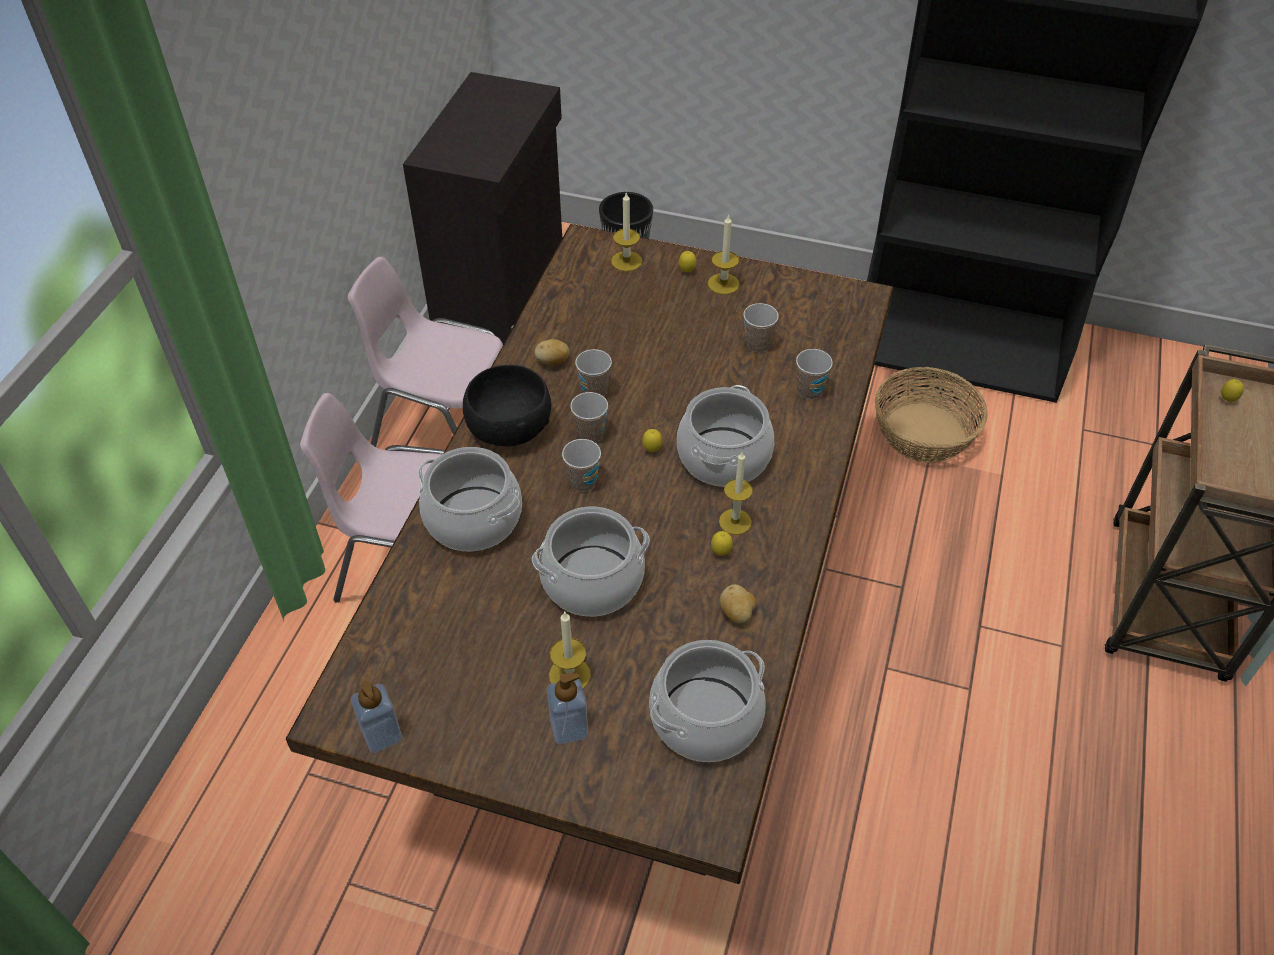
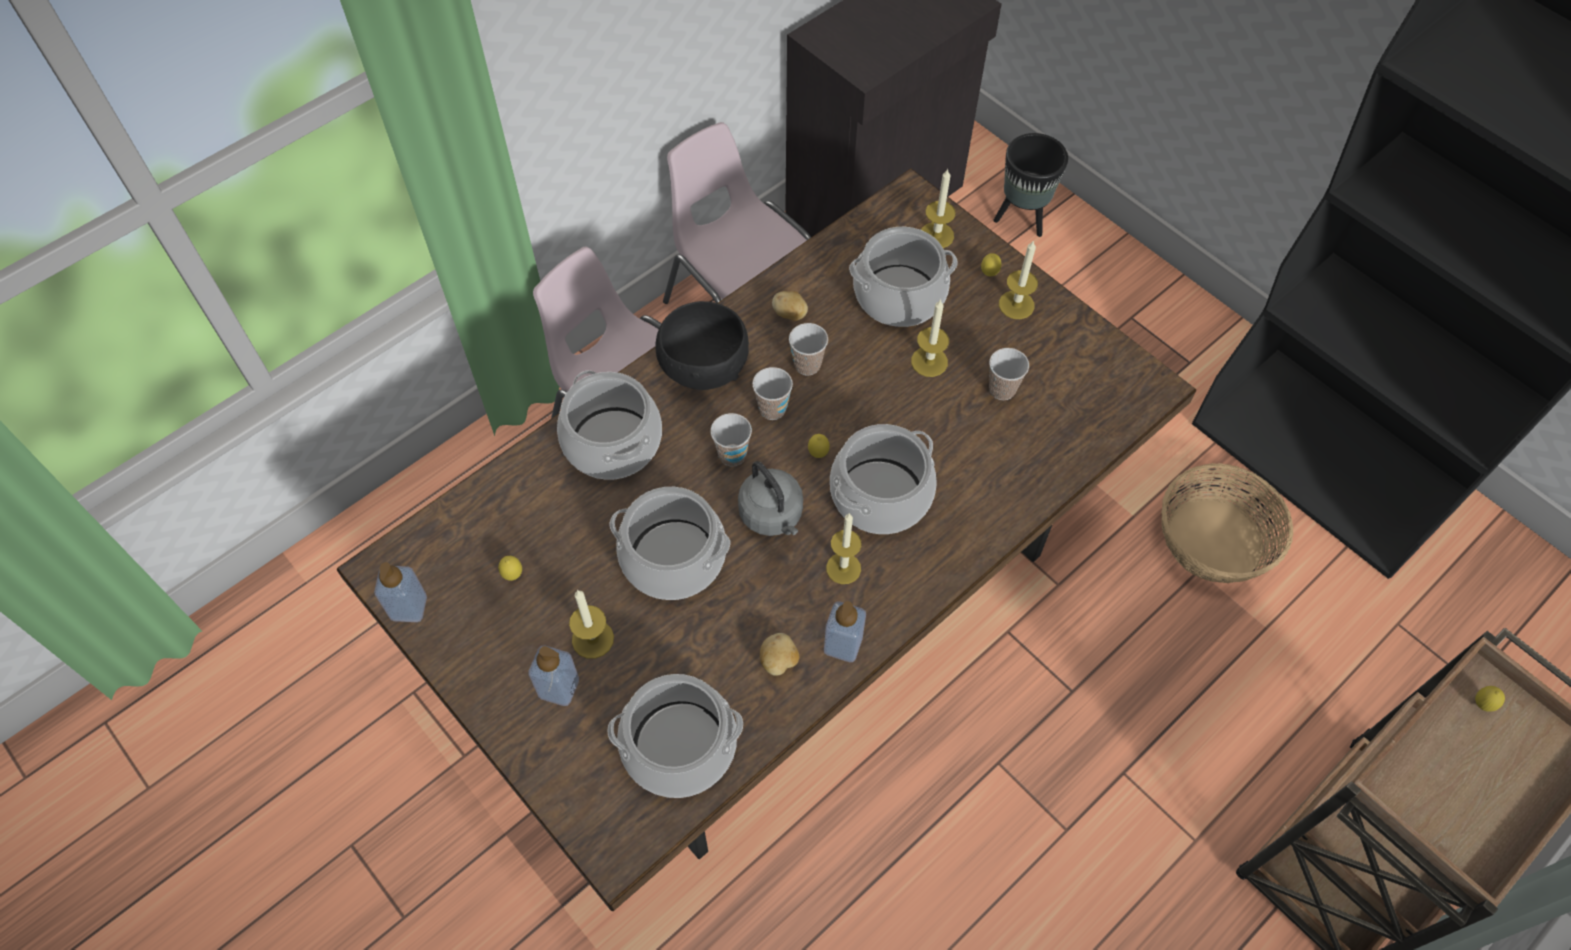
camera: 30 degrees right, 10 degrees up
(630, 314) = (899, 296): none -> cooking pot
(650, 511) = (772, 516): none -> grey kettle
(688, 349) = (929, 361): none -> candle
(721, 553) = (807, 593): lemon -> lemon (513, 575)
(777, 576) = (843, 645): none -> soap dispenser
(809, 391) = (1017, 466): cup -> none

